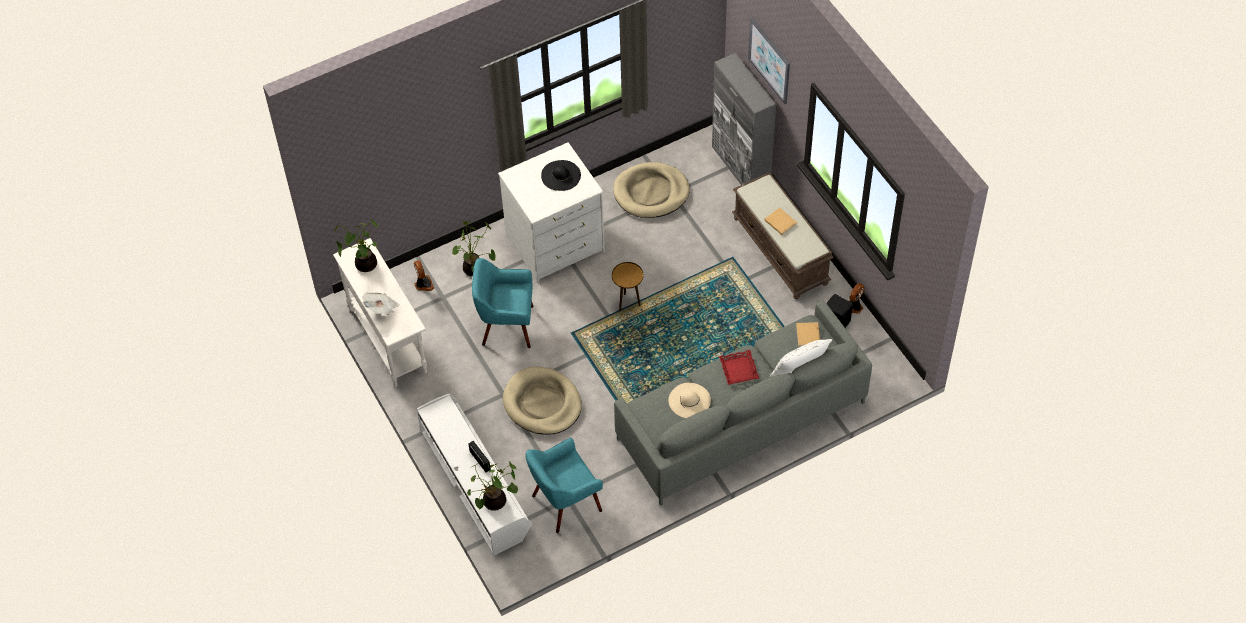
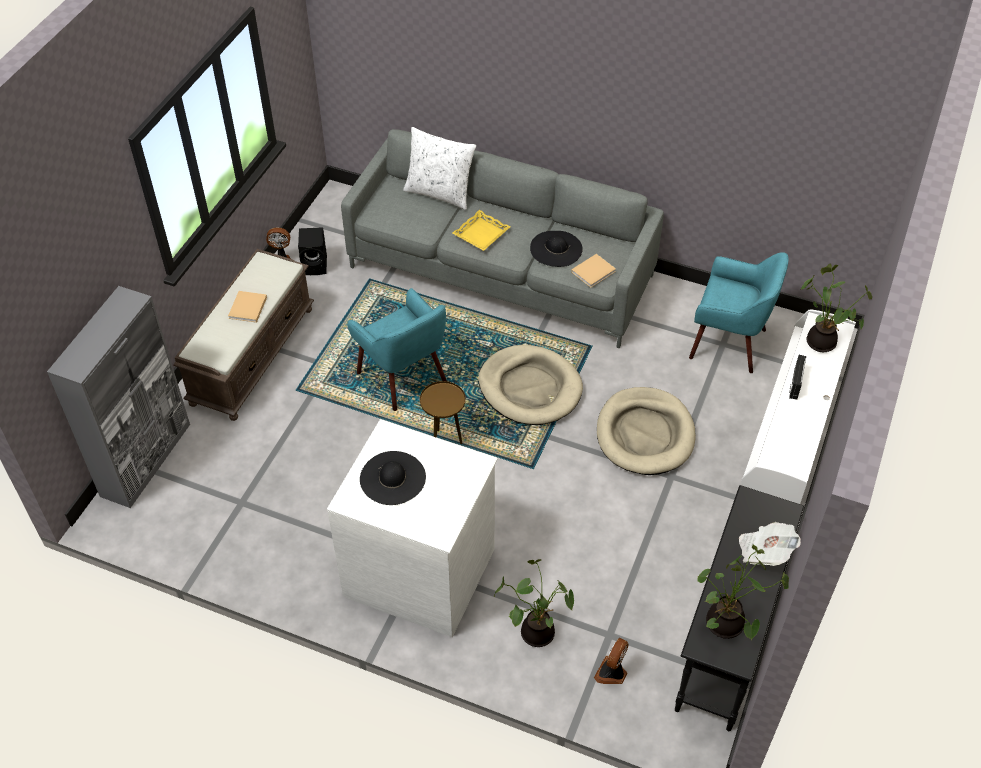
camera: 130 degrees left, 5 degrees down
(388, 340) = (725, 647): white console table -> black console table
(506, 326) = (583, 536): turquoise armchair -> turquoise armchair (403, 377)
(651, 192) = (257, 523): beige dog bed -> beige dog bed (530, 388)
(689, 400) = (556, 249): beige hat -> black hat
(738, 369) = (481, 234): red tray -> yellow tray
(769, 60) = (79, 260): picture -> none
(808, 336) = (389, 207): beige book -> beige book (594, 271)

